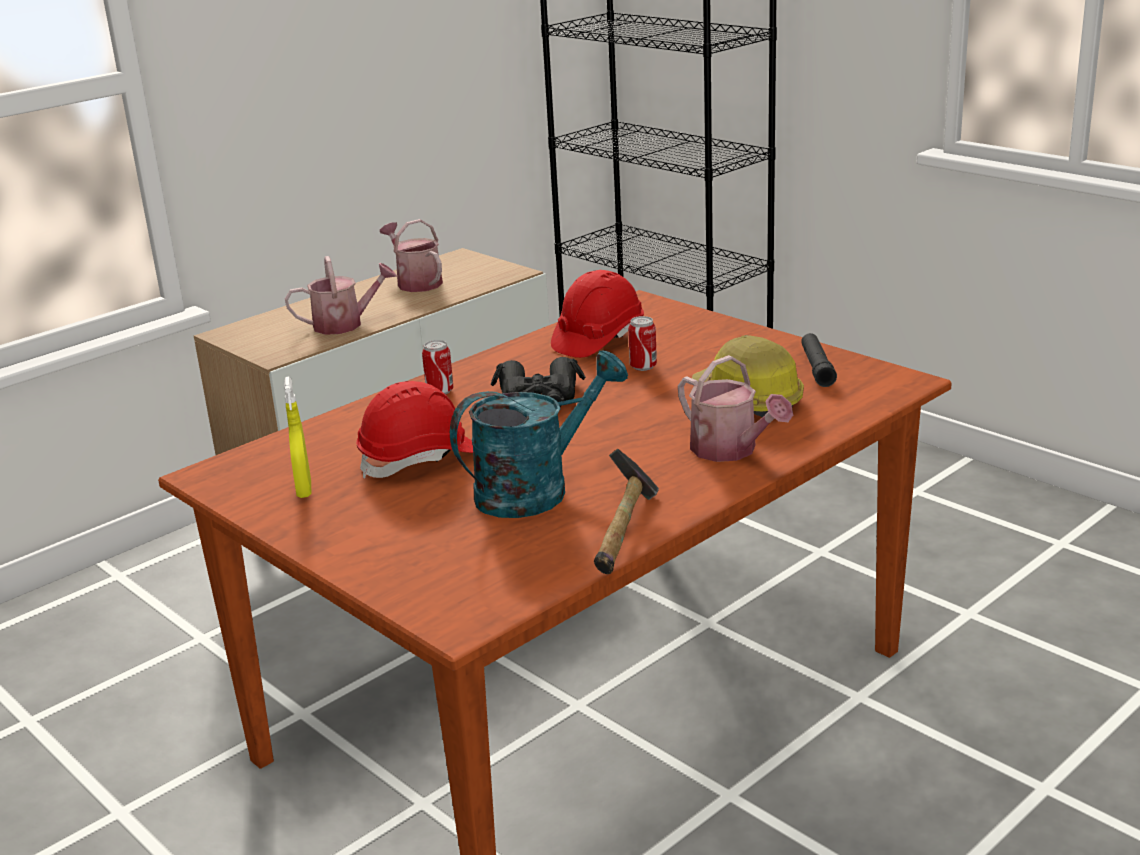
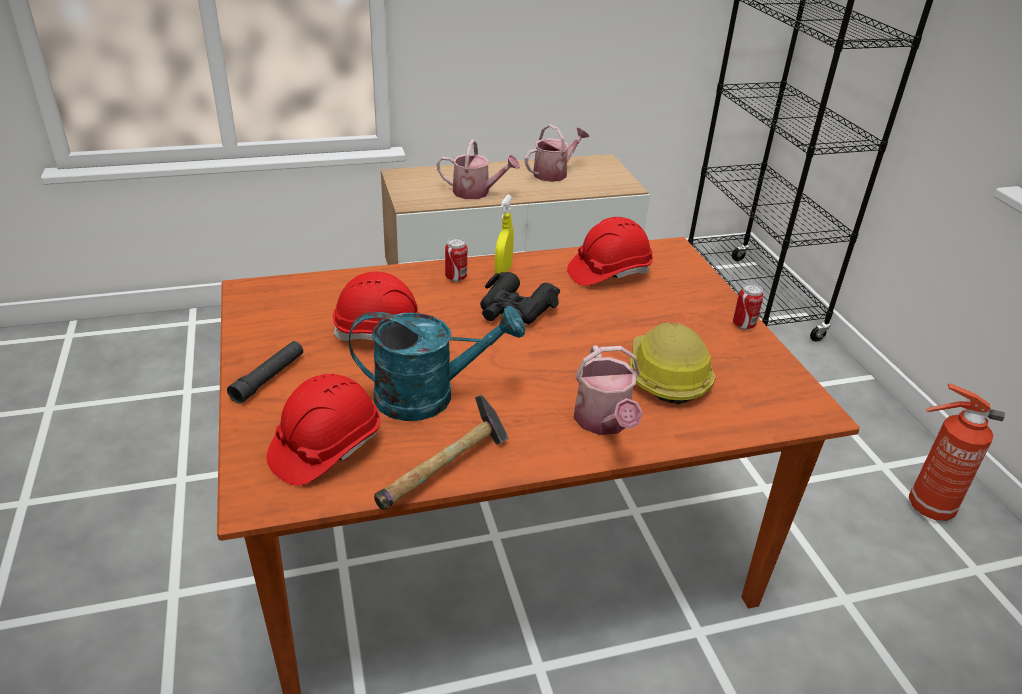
camera: 25 degrees right, 10 degrees up
(304, 489) = (288, 328): yellow spray bottle -> yellow spray bottle (503, 271)
(416, 282) = (554, 173): watering can -> watering can turned 60 degrees clockwise
(480, 562) = (325, 448): none -> red hard hat
(643, 367) = (616, 311): can -> can (743, 325)
(817, 368) = (752, 366): black flashlight -> black flashlight (268, 378)
(981, 510) = (927, 507): none -> fire extinguisher

